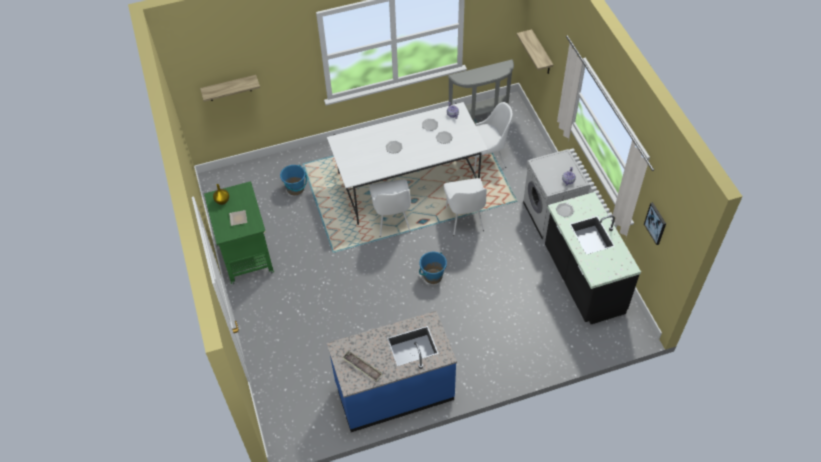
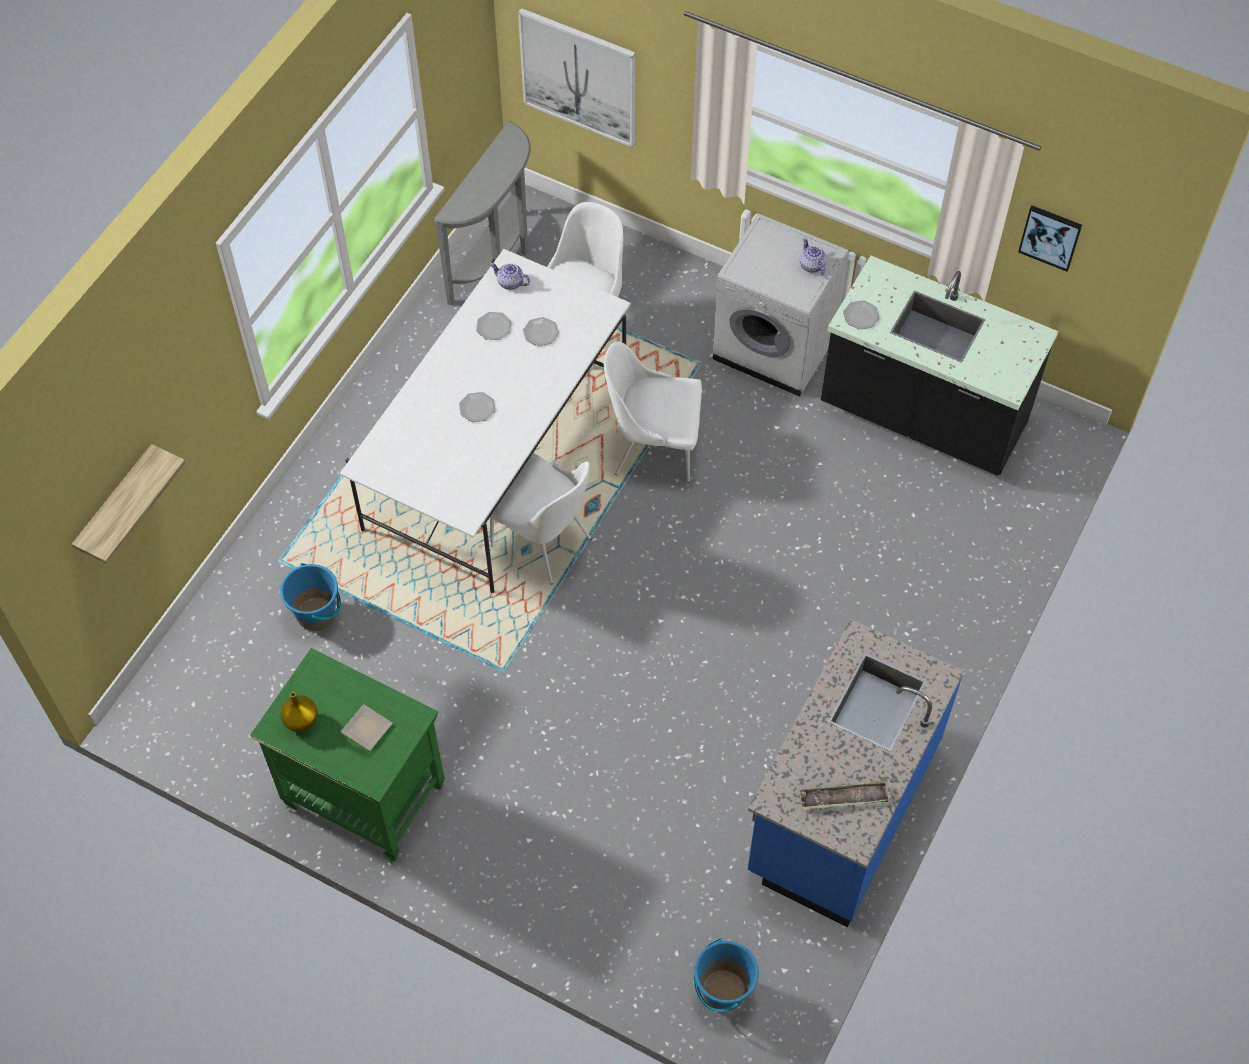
camera: 45 degrees left, 5 degrees up
(432, 276) = (703, 583): blue bucket -> blue bucket (723, 990)
(465, 219) = (654, 452): white chair -> white chair turned 150 degrees clockwise
(541, 53) = (579, 77): shelf -> picture

